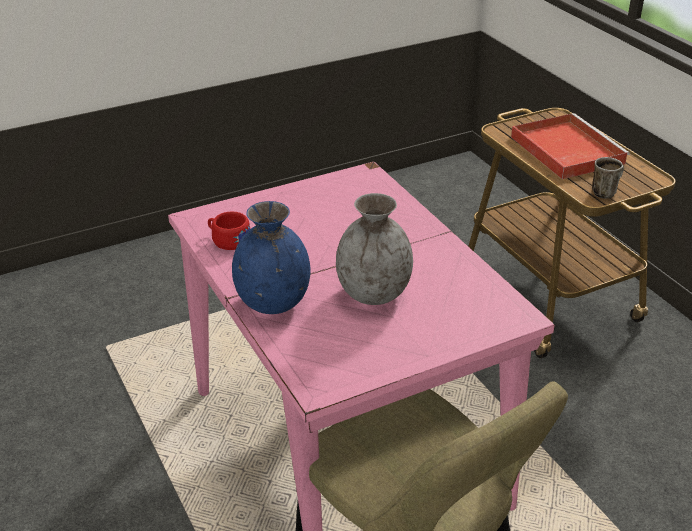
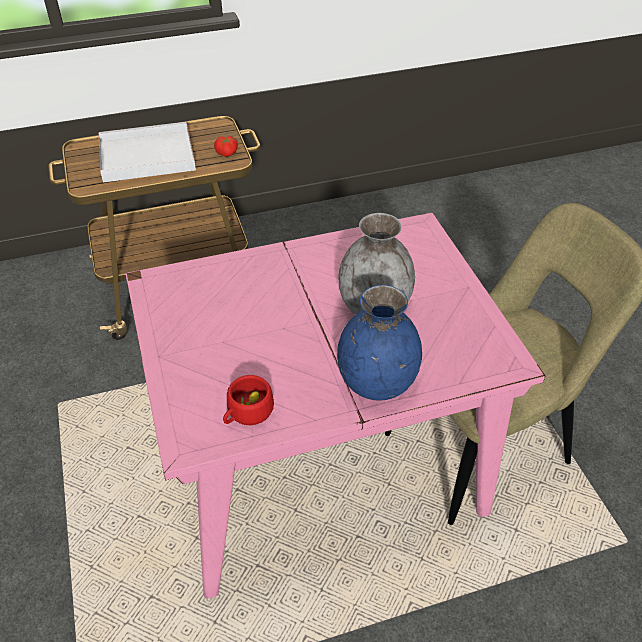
camera: 80 degrees left, 10 degrees up
(565, 149) = (145, 157): red tray -> white tray
(605, 192) = (227, 153): mug -> tomato

